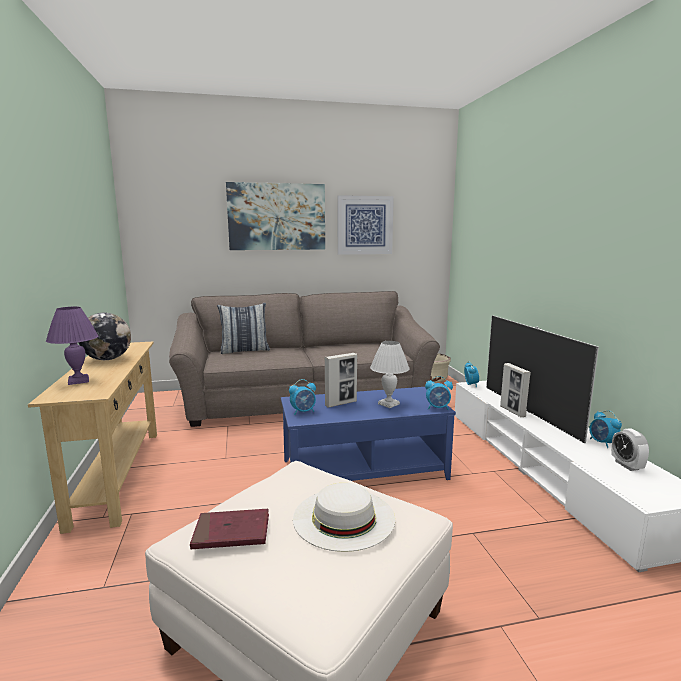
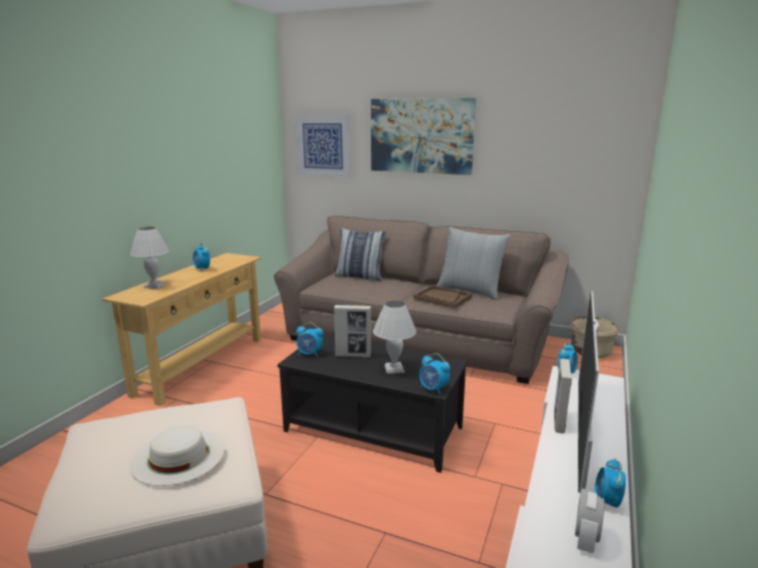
camera: 35 degrees right, 5 degrees up
(79, 381) = (154, 286): purple table lamp -> white table lamp
(107, 359) = (202, 269): globe -> alarm clock
(231, 532) = (107, 434): red book -> none
(341, 352) = (442, 298): none -> brown tray
(351, 345) = (470, 291): none -> pillow
(363, 469) = (374, 428): blue coffee table -> black coffee table
(365, 225) = (523, 147): picture -> picture (323, 145)

